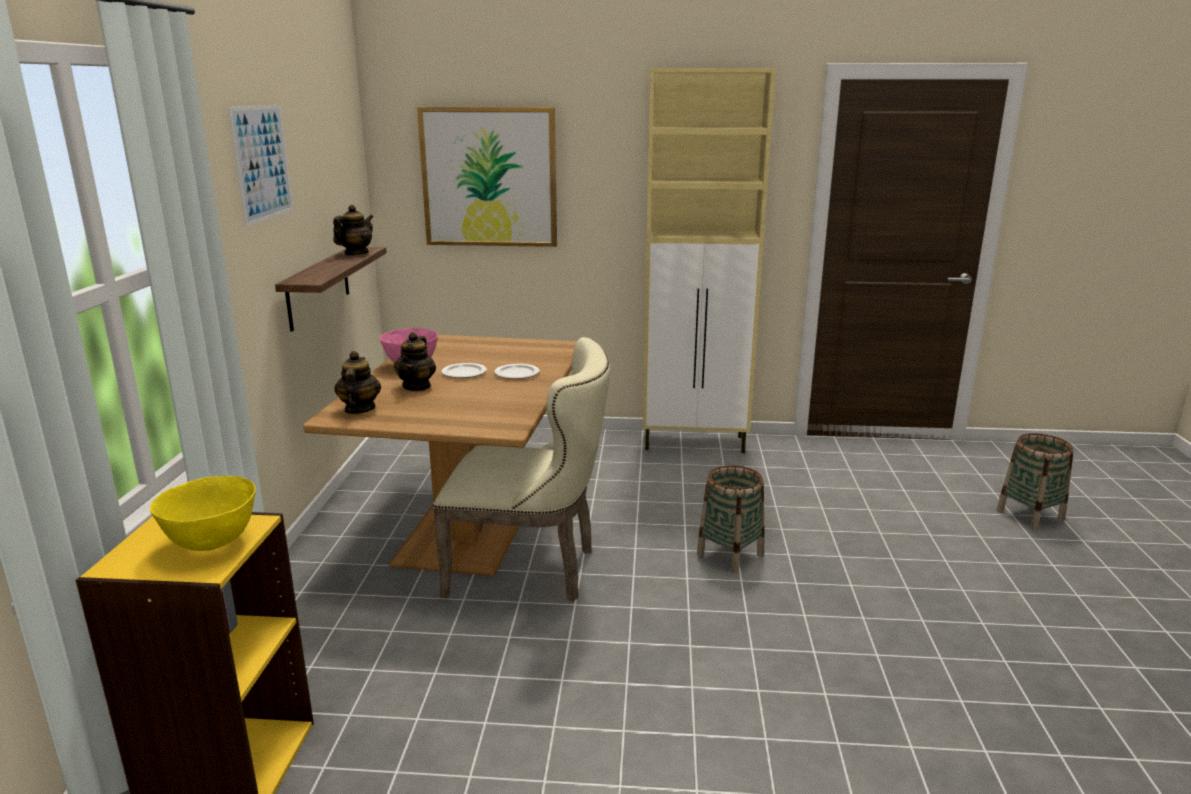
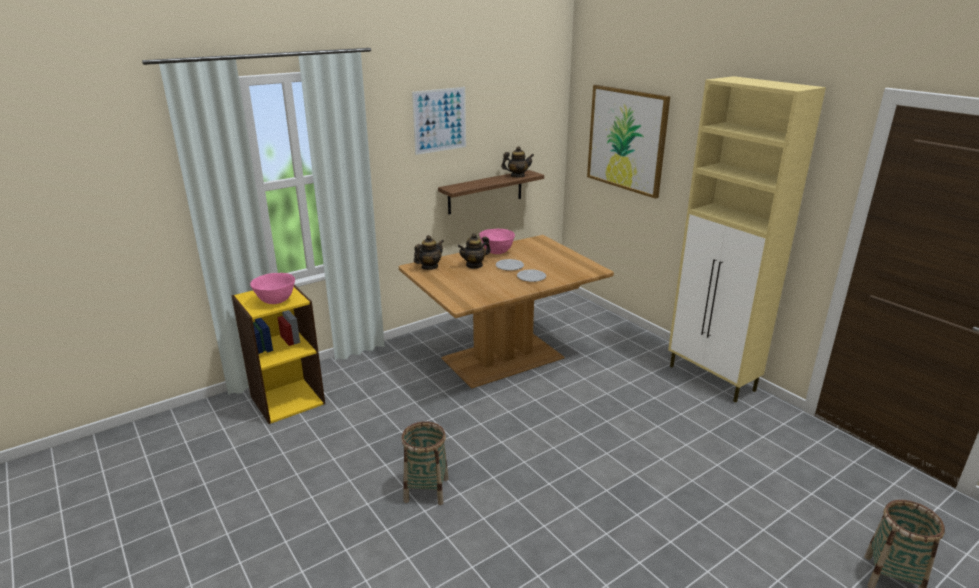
camera: 50 degrees right, 5 degrees up
(211, 543) = (276, 301): yellow bowl -> pink bowl
(531, 569) = (491, 395): beige chair -> none
(730, 554) = (599, 451): basket -> basket (426, 490)

